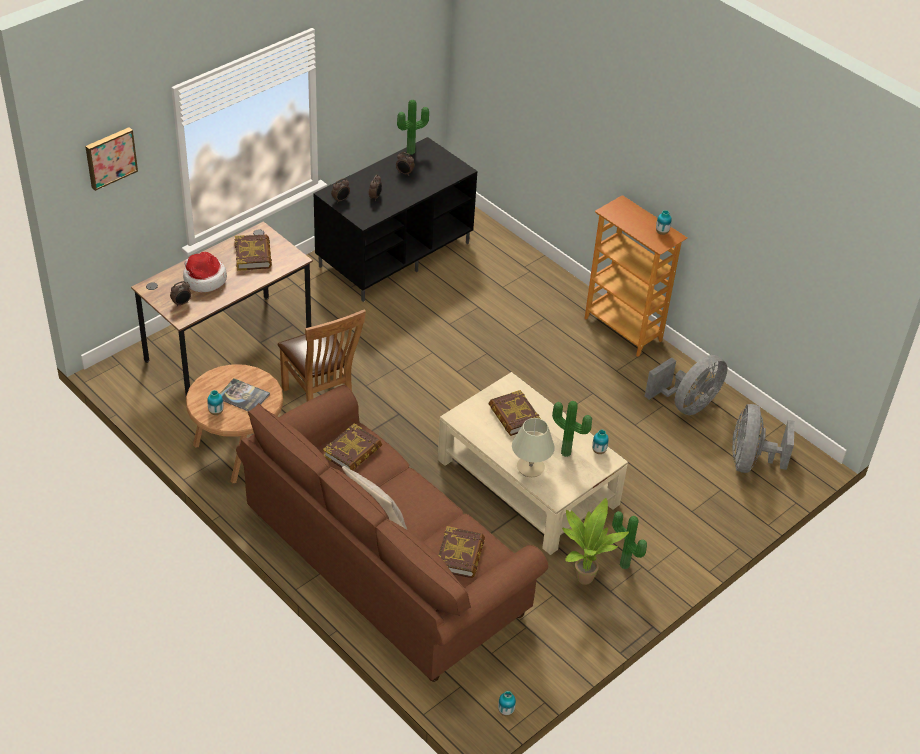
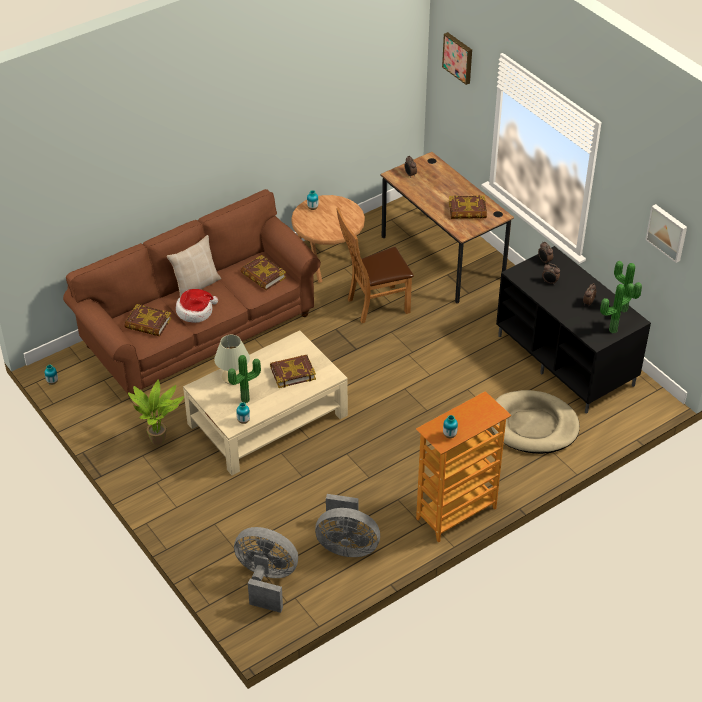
camera: 100 degrees right, 0 degrees up
(204, 279) = (438, 185): hat -> hat (195, 311)
(243, 396) = (327, 221): book -> none
(404, 51) = (667, 232): none -> picture
(493, 278) = (533, 425): none -> beige dog bed
(623, 566) = (165, 467): potted plant -> potted plant (611, 329)
(687, 404) = (346, 546): grey fan -> grey fan turned 45 degrees counterclockwise

